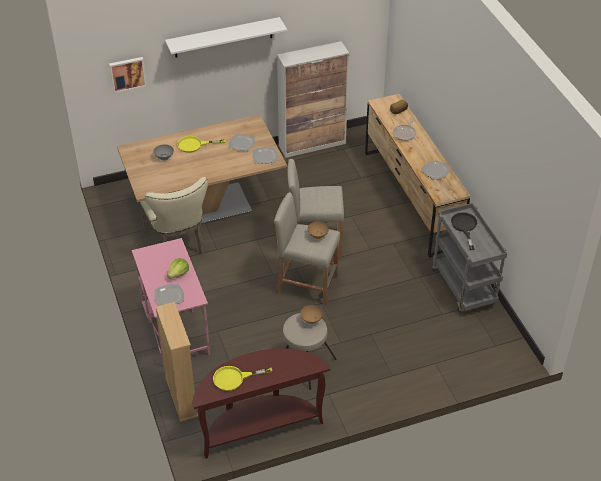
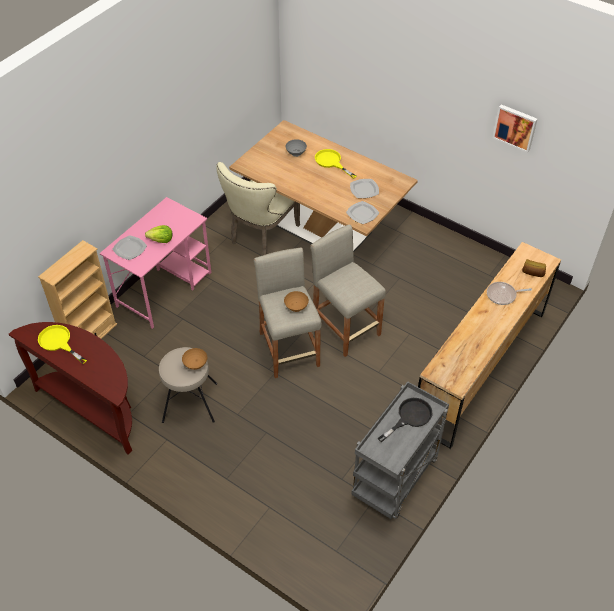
camera: 55 degrees right, 5 degrees up
(127, 73) = (322, 59): picture -> picture (515, 127)
(223, 37) = (417, 78): white shelf -> none
(312, 144) = (477, 253): cabinet -> none
(435, 171) = (471, 349): plate -> none

